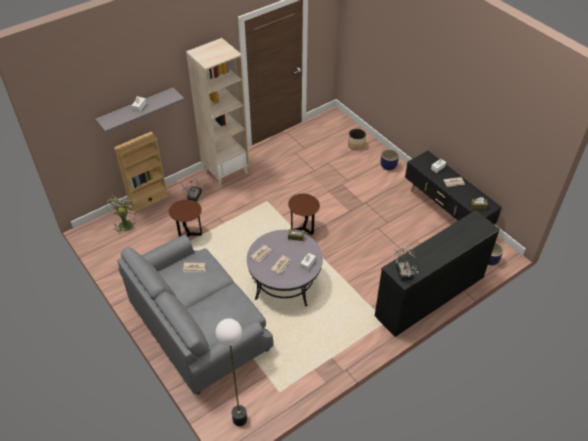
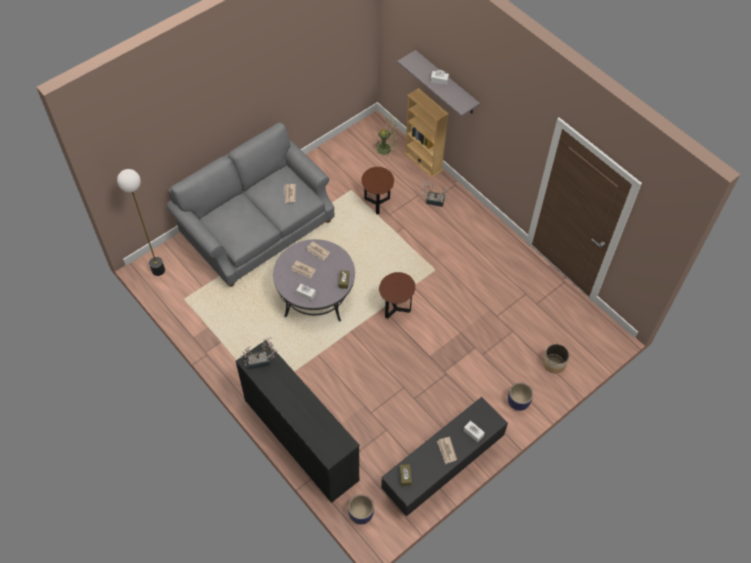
camera: 85 degrees right, 10 degrees up
(225, 171) = (479, 225): beige bookcase -> none

